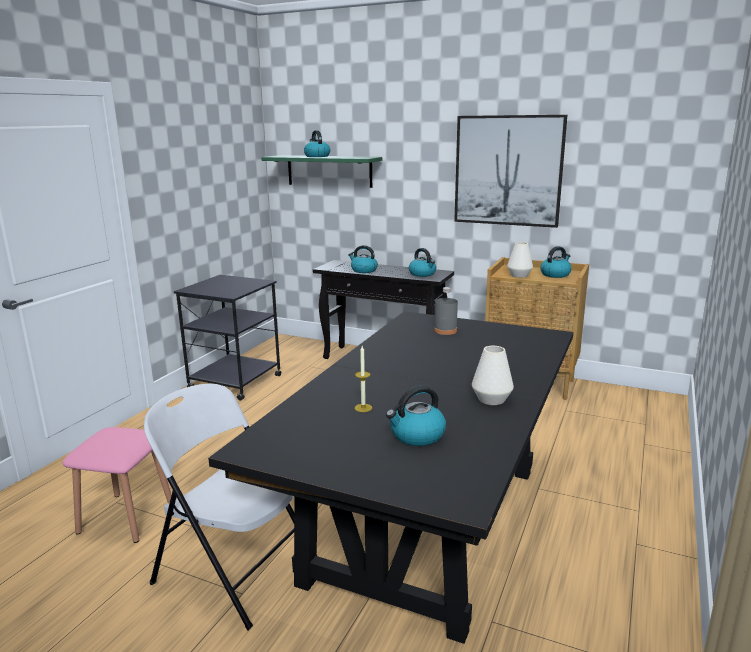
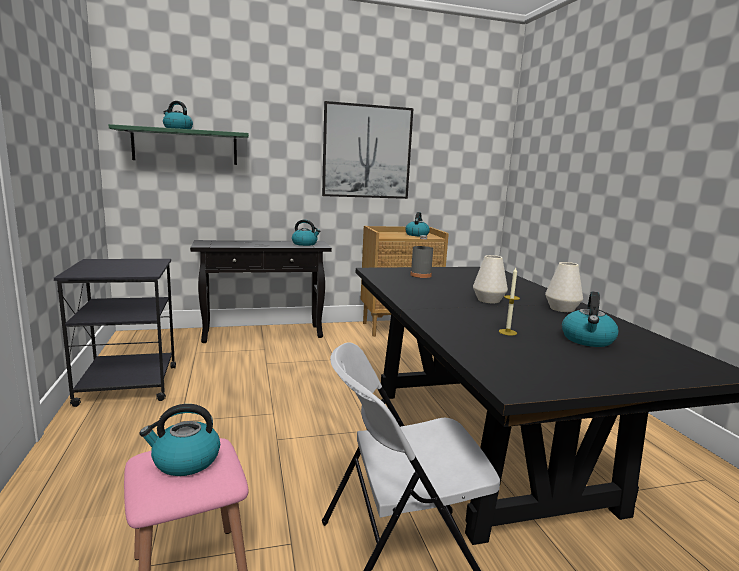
camera: 40 degrees left, 5 degrees down
(363, 270) = (245, 245): kettle -> kettle (185, 461)
(519, 275) = (396, 236): white vase -> white vase (488, 300)

